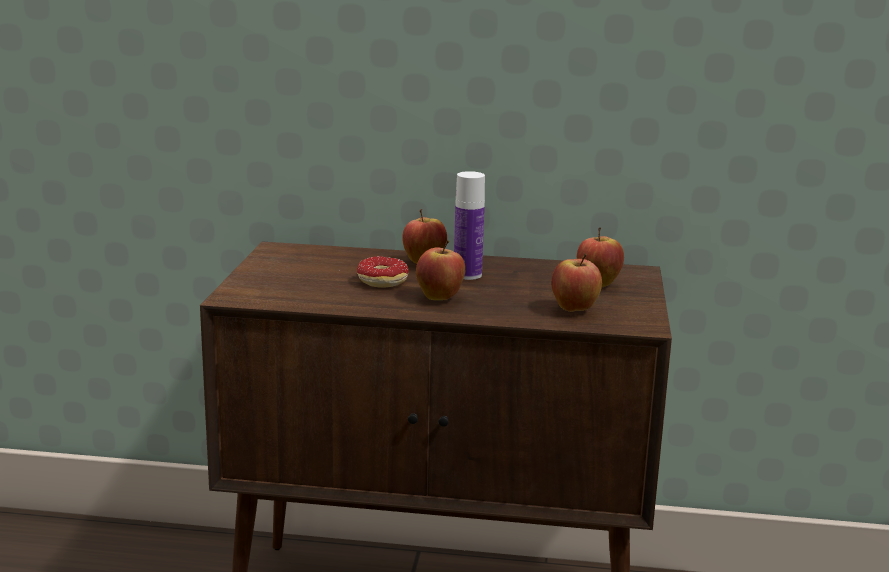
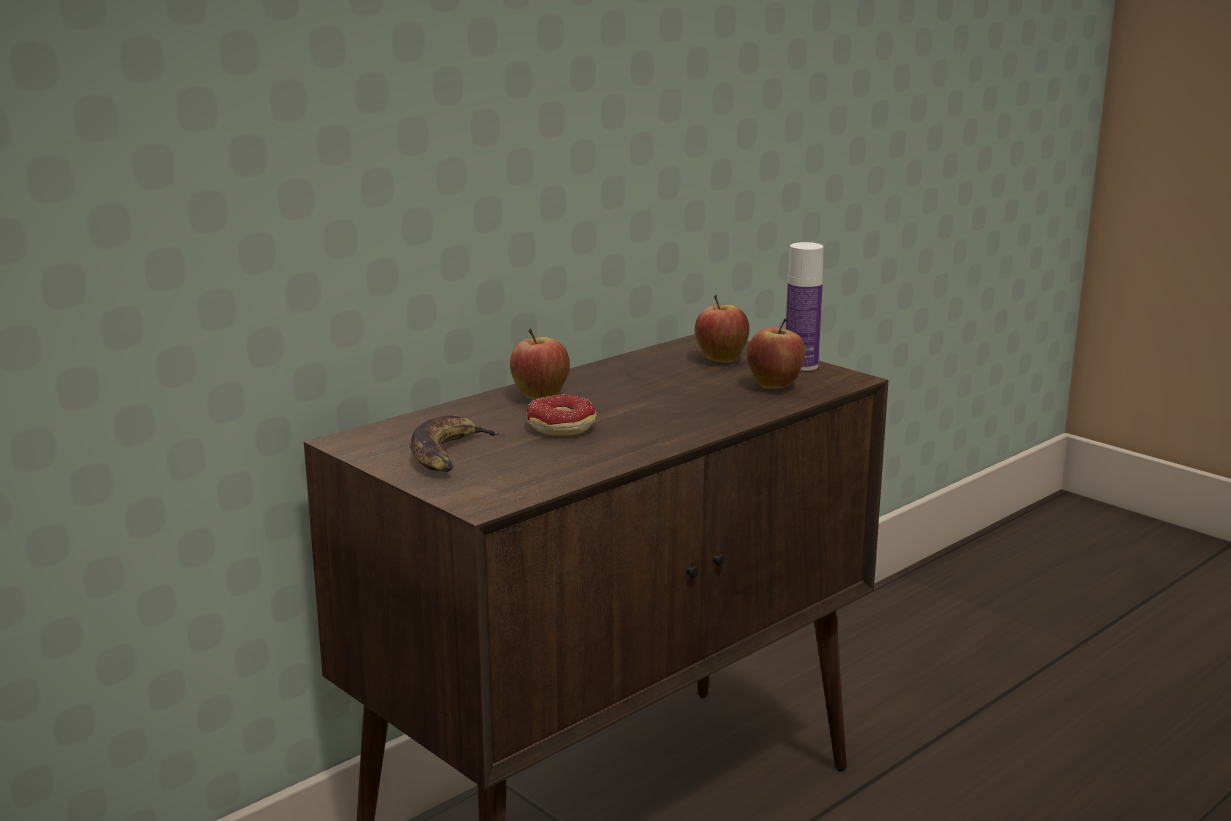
camera: 50 degrees left, 0 degrees up
(294, 271) = (450, 454): none -> banana
(440, 298) = (656, 421): apple -> none
(467, 275) = (607, 393): bottle -> bottle (801, 365)

